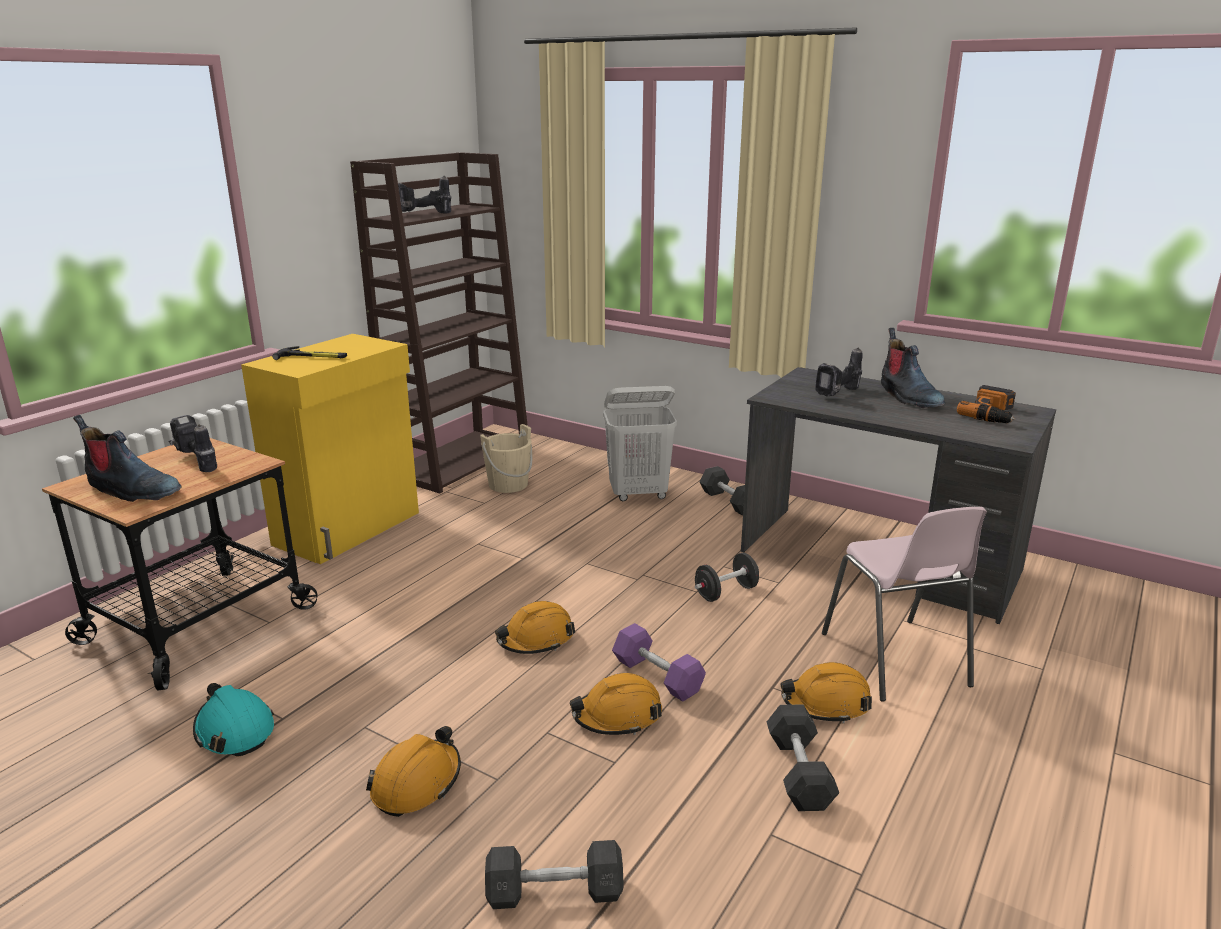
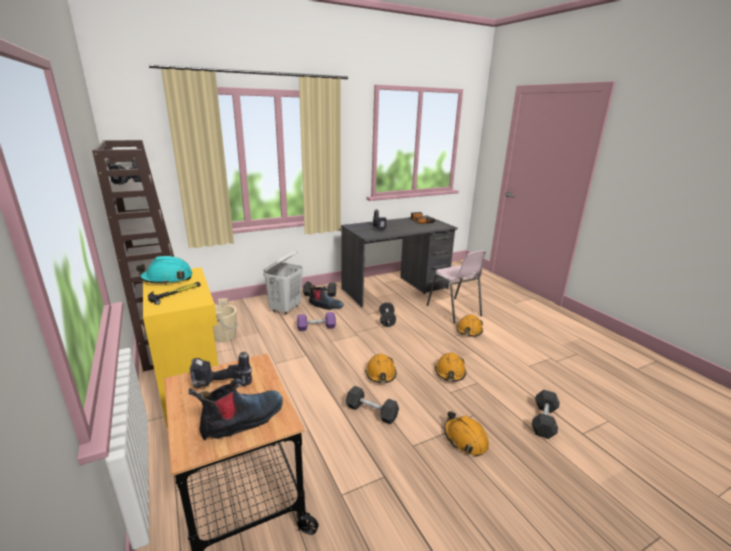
camera: 60 degrees left, 0 degrees up
(234, 730) = (382, 500): turquoise hard hat -> turquoise hard hat (167, 279)
(657, 676) = (430, 355): purple dumbbell -> purple dumbbell (316, 327)
(799, 772) = (501, 349): grey dumbbell -> grey dumbbell (371, 412)
(895, 660) = (454, 311): pink chair -> pink chair turned 45 degrees clockwise
(908, 397) = (394, 223): boot -> boot (325, 306)

